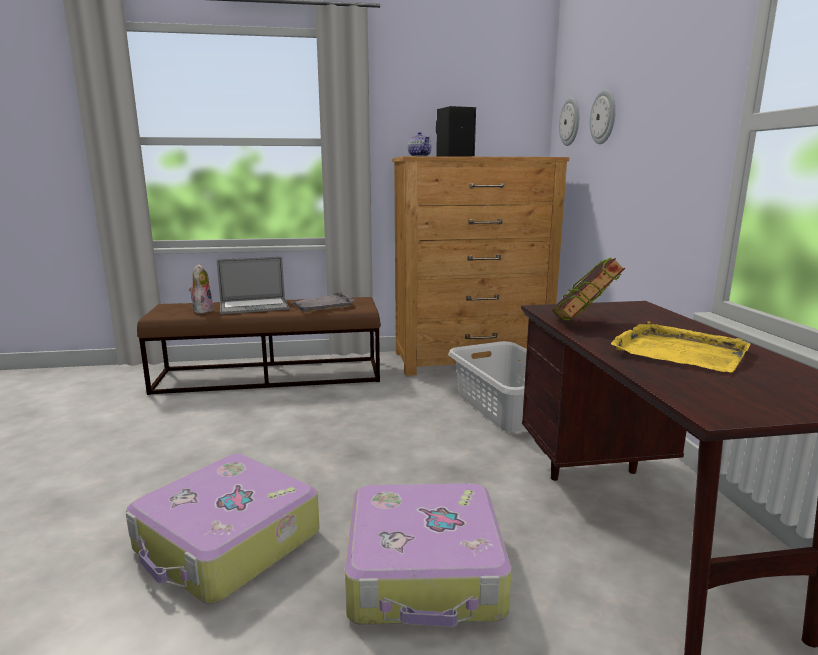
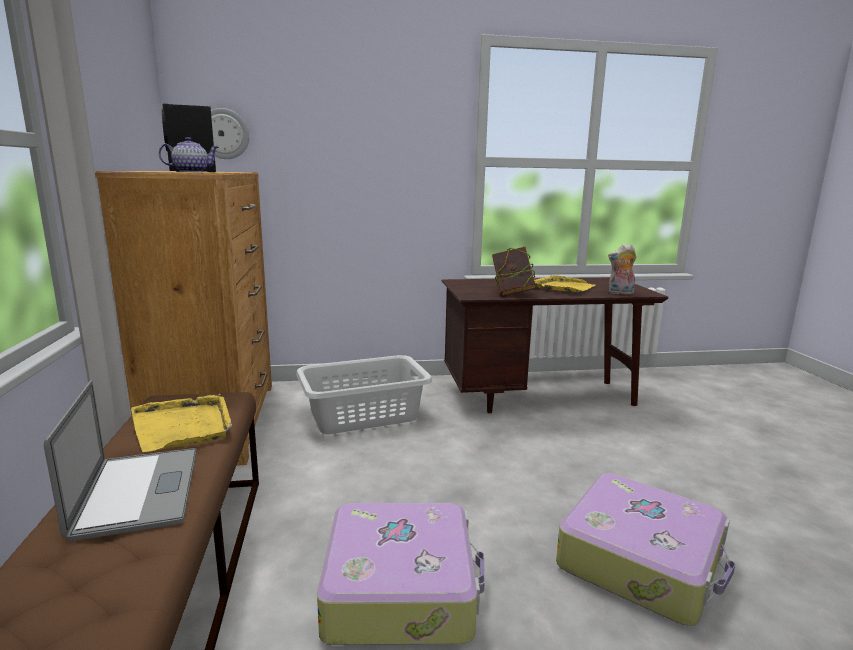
camera: 90 degrees left, 0 degrees up
(202, 310) = (113, 561): plush toy -> plush toy (620, 293)
(323, 304) = (183, 426): grey tray -> yellow tray
(425, 572) = (618, 463): suitcase -> suitcase (401, 588)
(603, 117) = (299, 137): wall clock -> none

